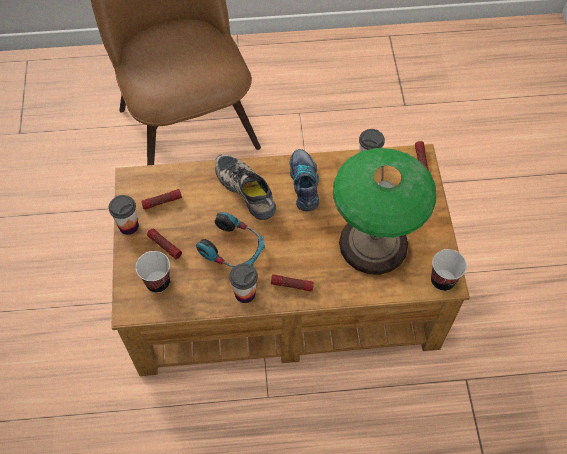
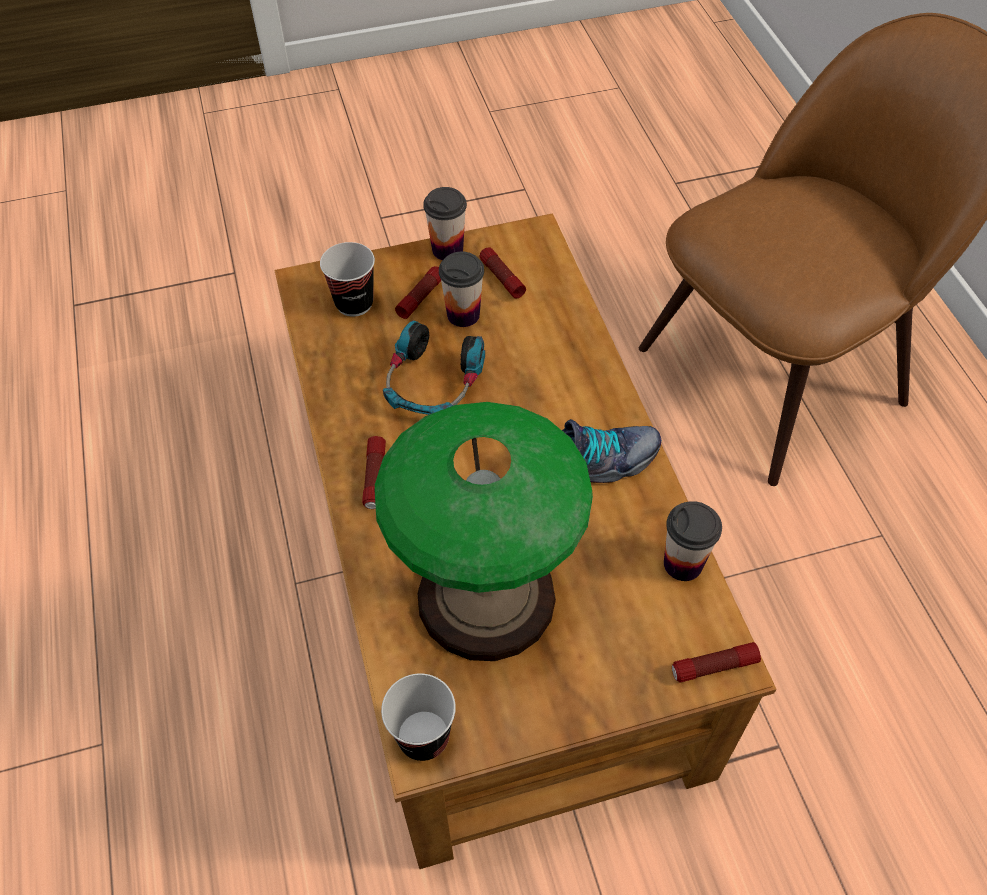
camera: 80 degrees right, 5 degrees down
(245, 293) = (349, 414): cup -> cup (463, 315)
(247, 189) = (557, 382): shoe -> none

